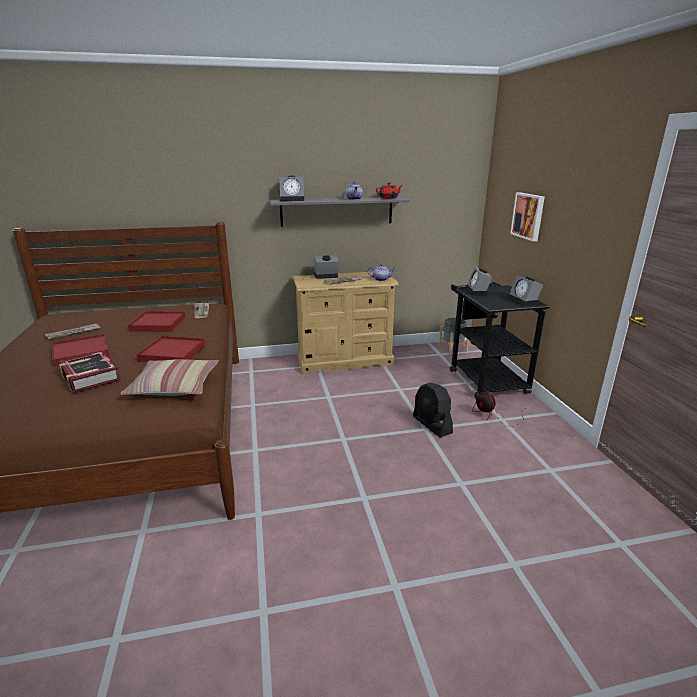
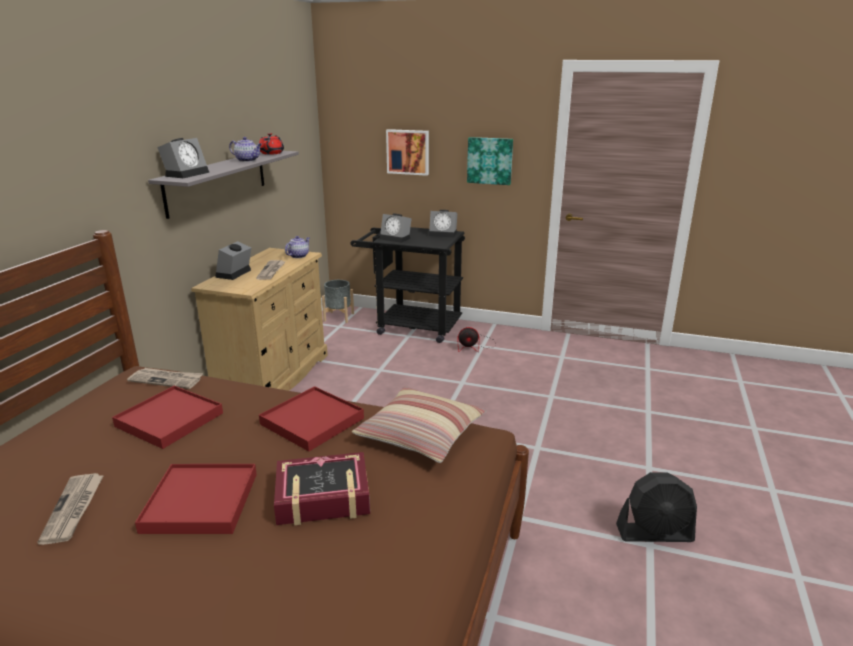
camera: 60 degrees left, 0 degrees up
(432, 425) = (459, 377): black fan -> black fan (654, 533)
(582, 235) = (490, 160): none -> picture

